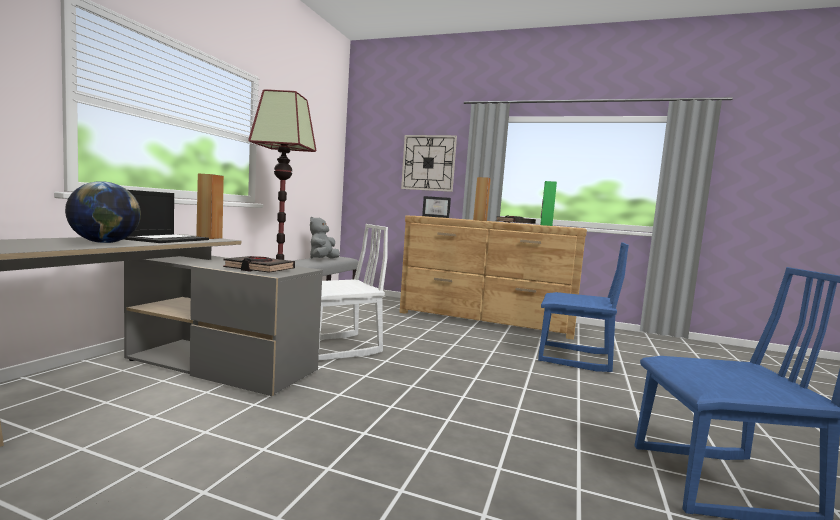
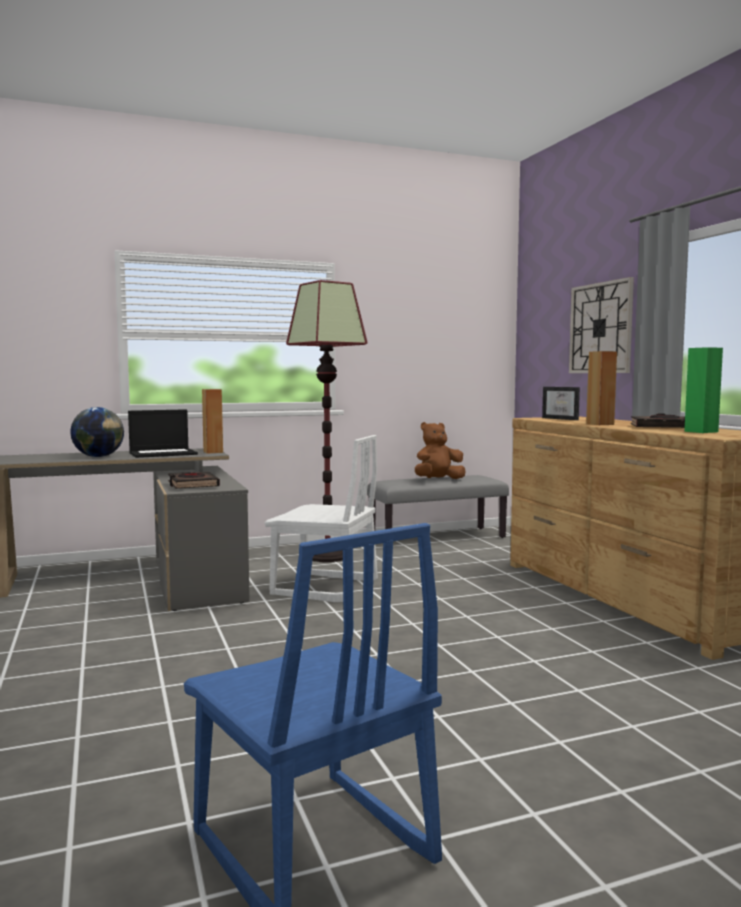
camera: 50 degrees right, 0 degrees up
(323, 259) = (438, 480): grey plush toy -> brown plush toy
(574, 358) = (608, 680): blue chair -> none

